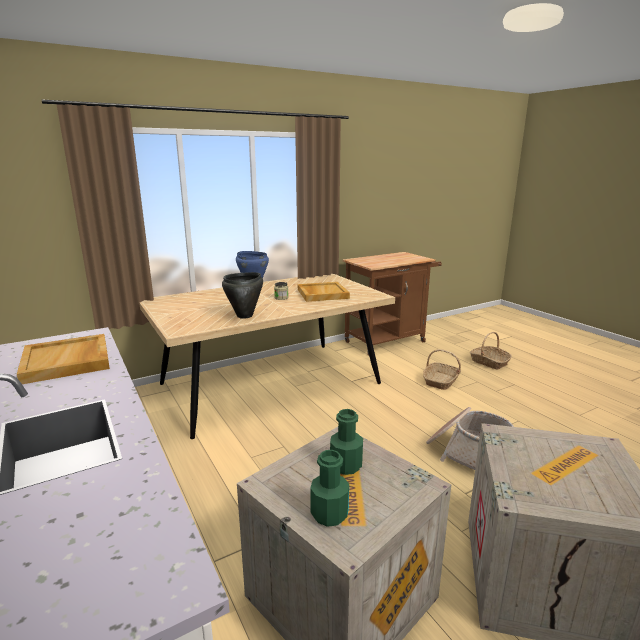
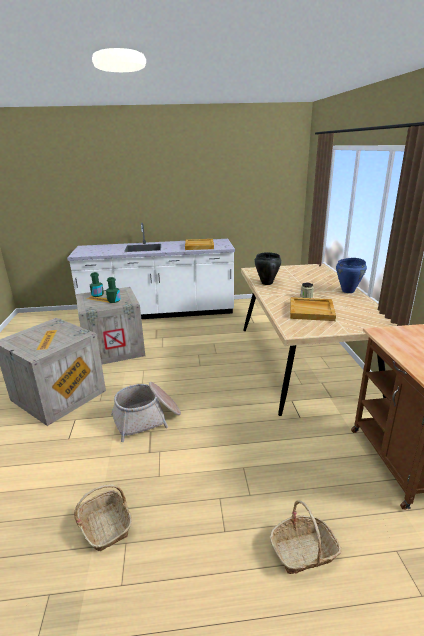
camera: 115 degrees right, 5 degrees up
(441, 381) = (265, 461): basket -> basket (106, 525)

